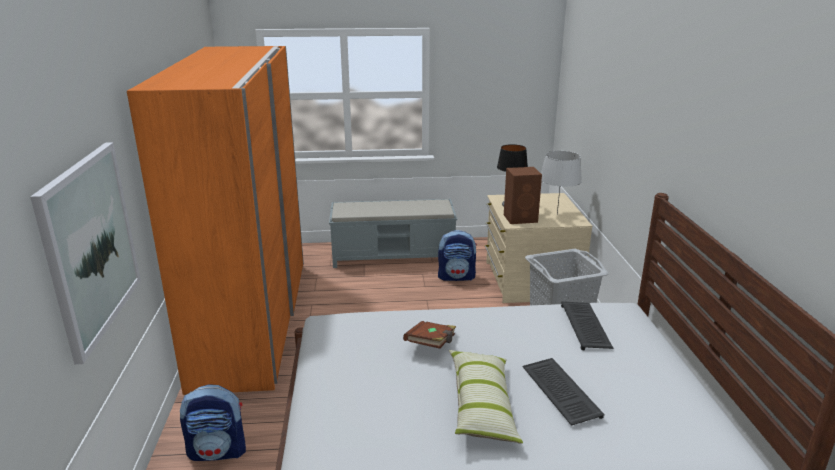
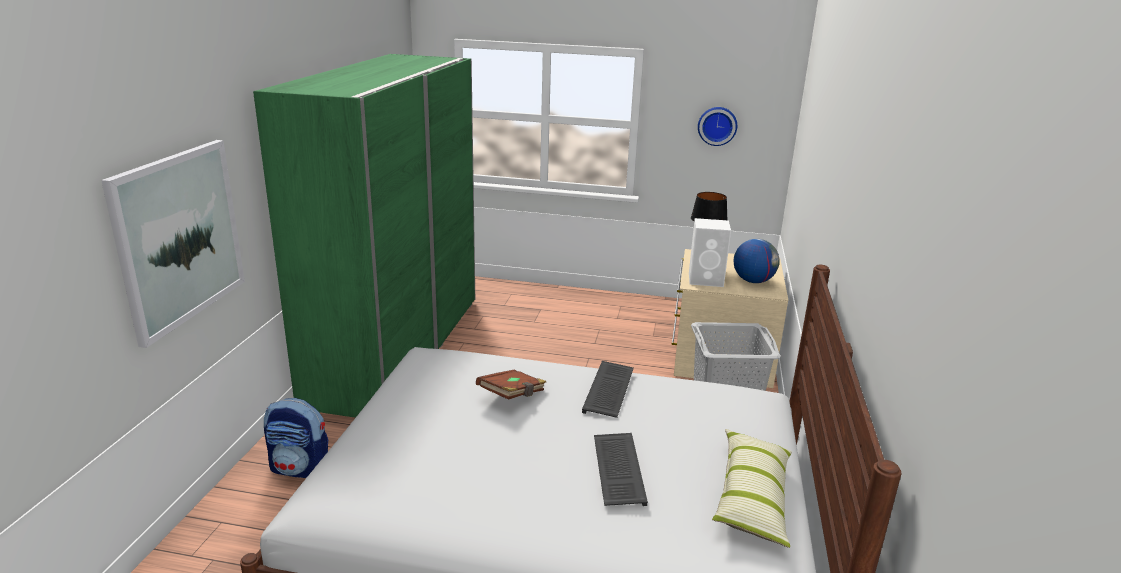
camera: 15 degrees right, 0 degrees up
(252, 320) = (396, 348): orange wardrobe -> green wardrobe
(394, 256) = (577, 306): grey bench -> none
(456, 277) = (636, 339): backpack -> none
(482, 405) = (524, 466): pillow -> pillow (752, 497)
(495, 88) = (717, 125): none -> wall clock
(521, 218) = (706, 280): brown speaker -> white speaker
(556, 214) = (753, 281): grey table lamp -> globe
(586, 327) = (698, 408): keyboard -> keyboard (609, 391)

